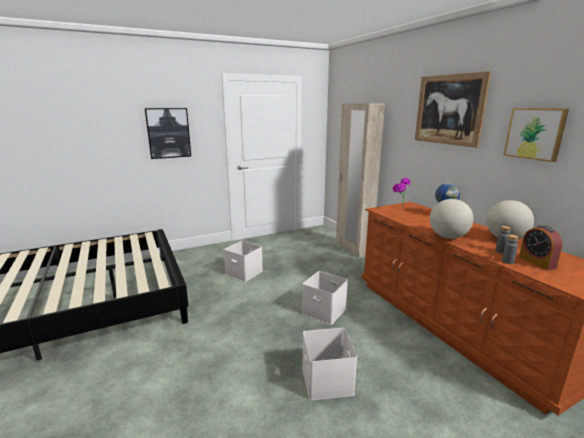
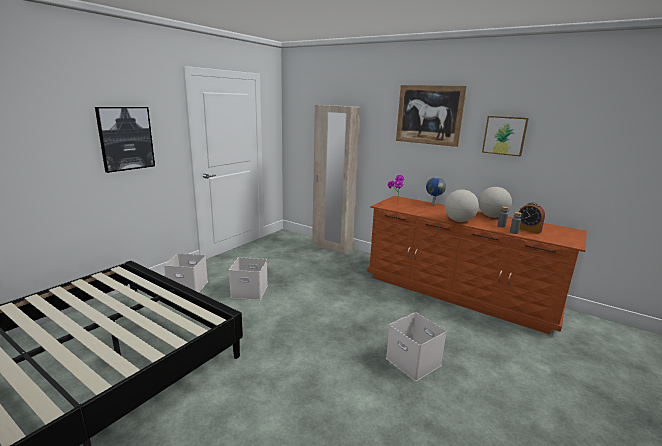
camera: 30 degrees left, 0 degrees up
(323, 311) = (358, 308): white storage box -> white storage box (187, 287)

